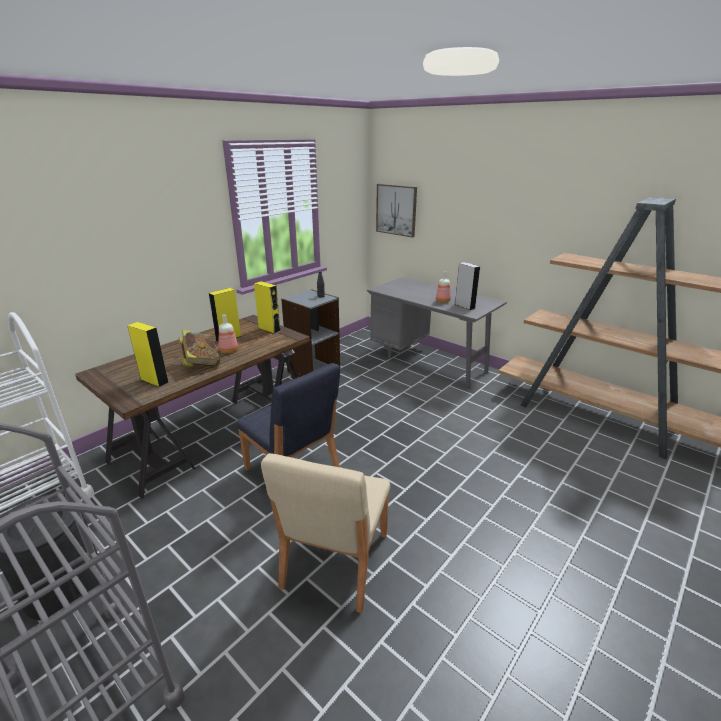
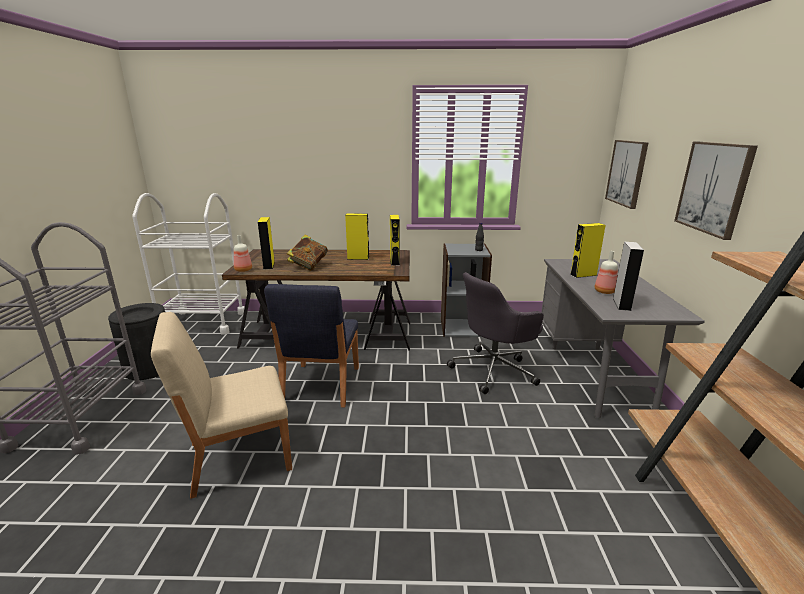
camera: 50 degrees right, 5 degrees down
(228, 351) = (339, 265): bottle -> bottle (243, 270)
(382, 389) = (494, 370): none -> grey office chair
(411, 294) = (583, 275): none -> yellow speaker
(492, 218) = (713, 188): none -> picture

